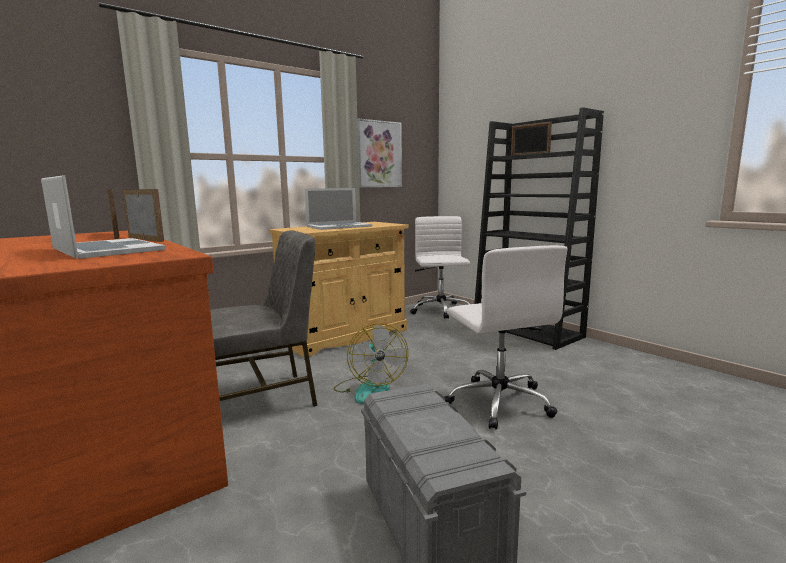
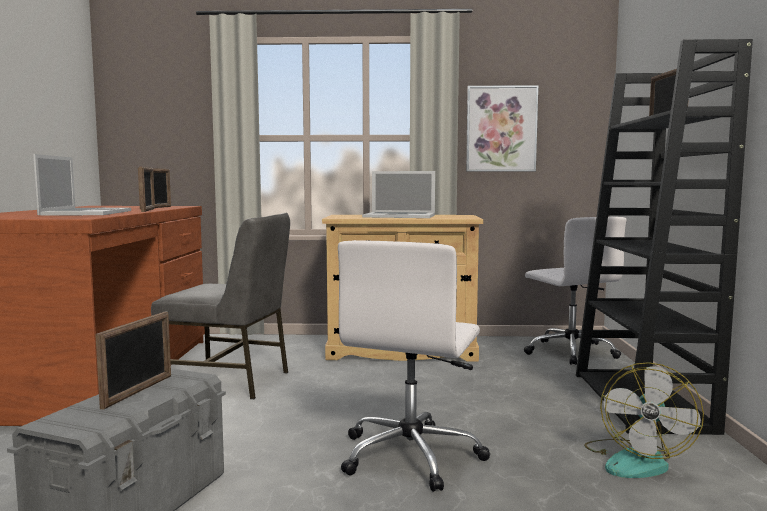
camera: 40 degrees right, 5 degrees down
(369, 389) = (319, 401): fan -> fan (636, 460)
(421, 418) = (138, 391): none -> picture frame
(440, 311) = (570, 351): white office chair -> white office chair turned 120 degrees clockwise

